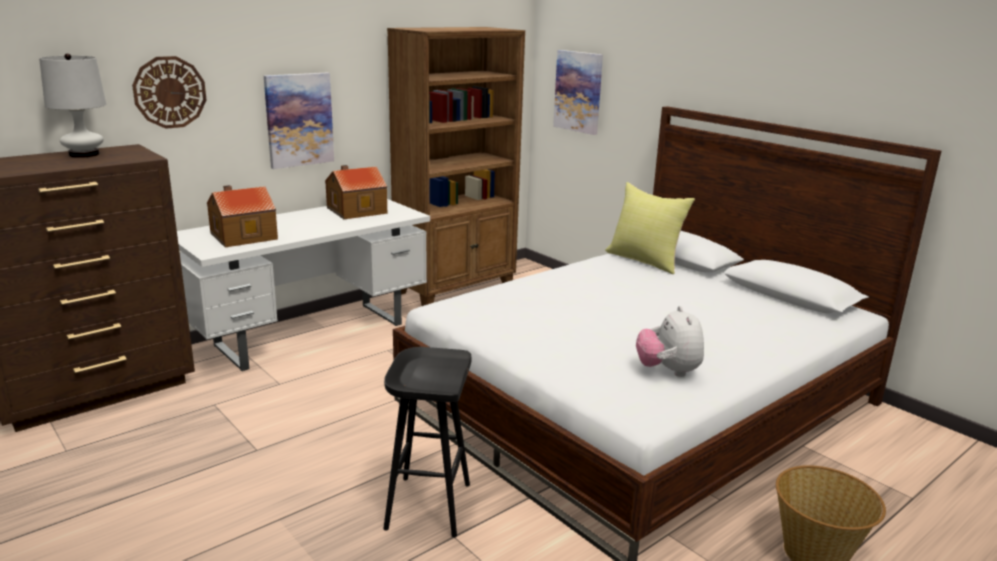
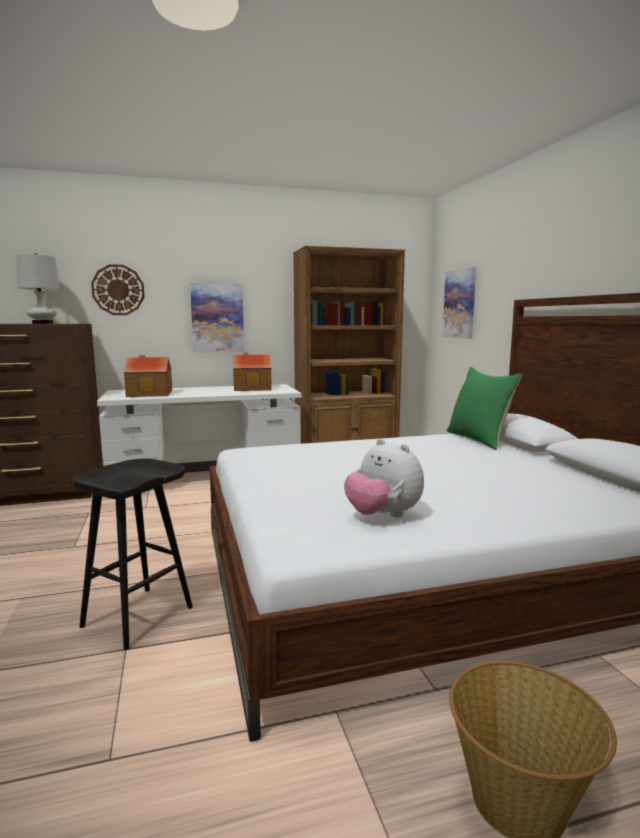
camera: 25 degrees right, 10 degrees down
(645, 260) = (479, 439): yellow pillow -> green pillow
(668, 371) = (383, 515): plush toy -> plush toy turned 60 degrees counterclockwise

